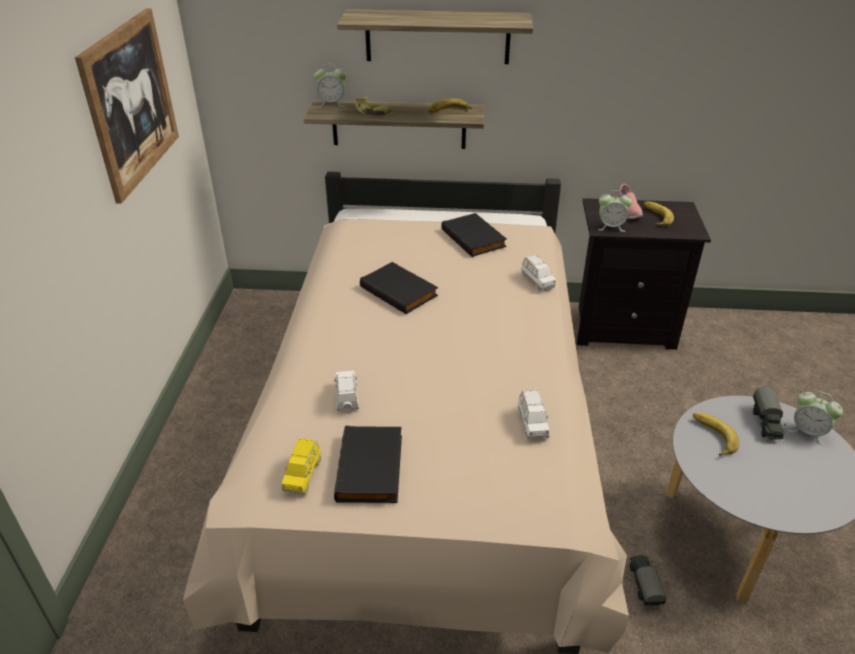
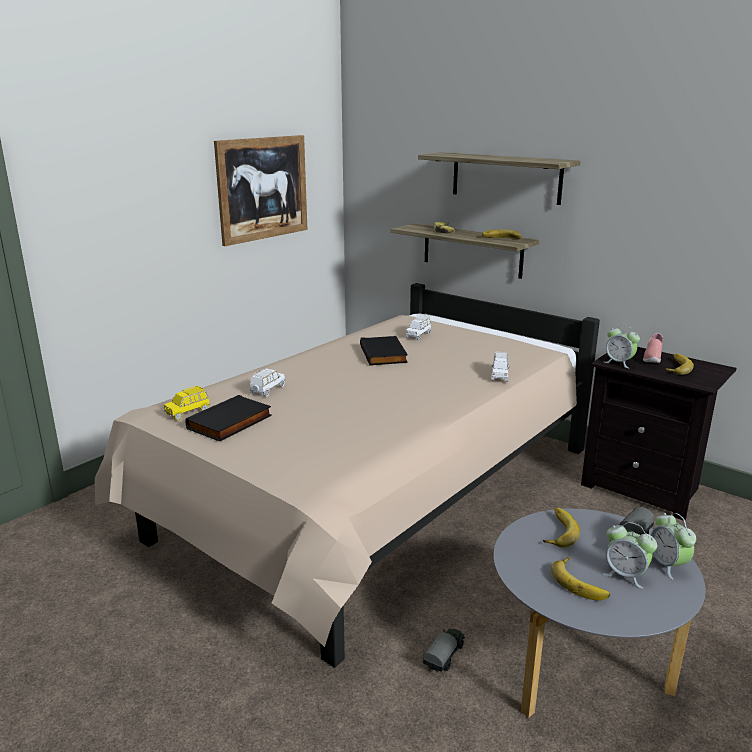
camera: 35 degrees right, 15 degrees down
(332, 104) = (423, 225): alarm clock -> alarm clock (625, 575)
(475, 238) = (486, 343): black book -> none
(532, 423) = (369, 439): white toy car -> white toy car (418, 335)
(779, 482) = (581, 582): none -> banana

